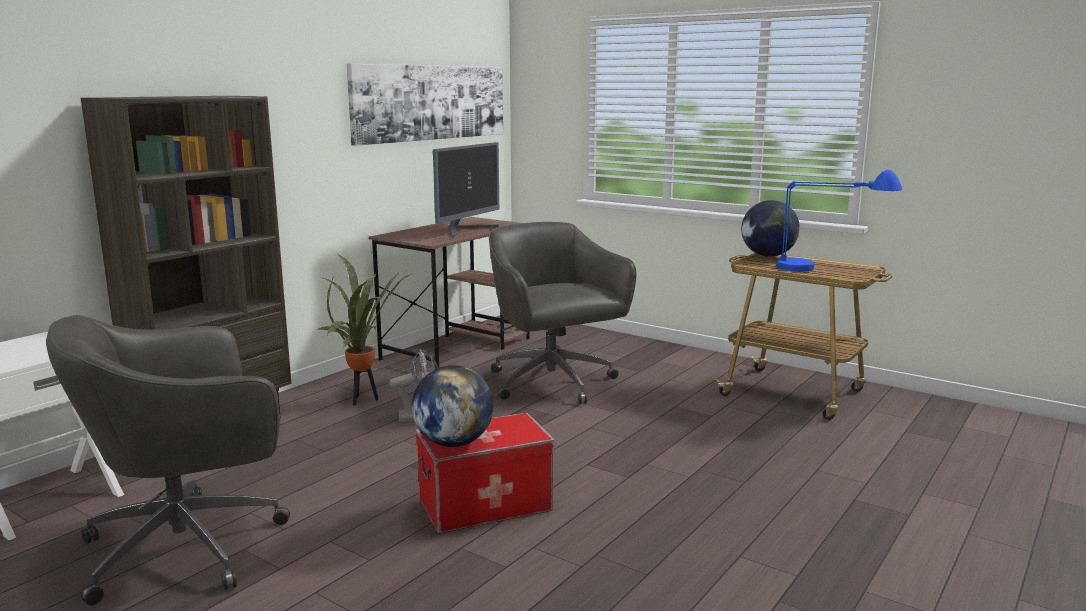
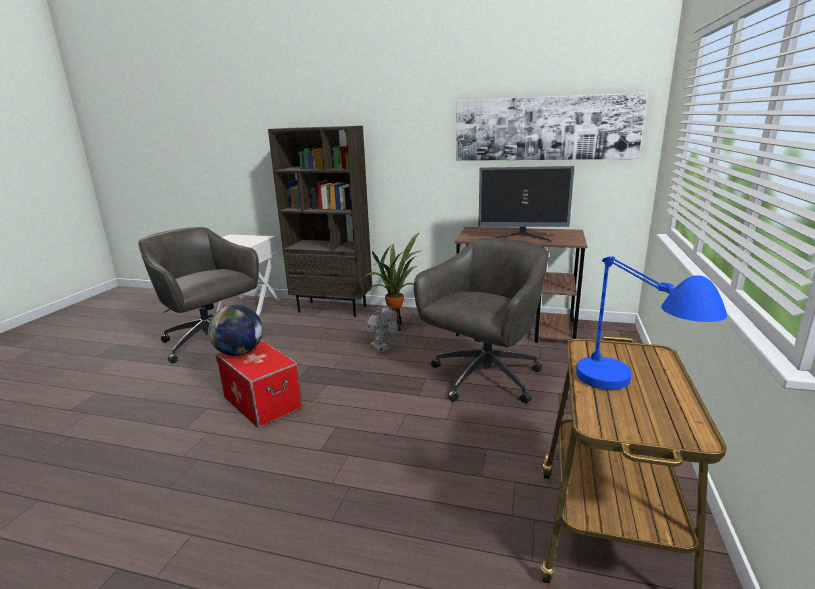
camera: 70 degrees right, 5 degrees up
(768, 256) = (651, 353): globe -> none

